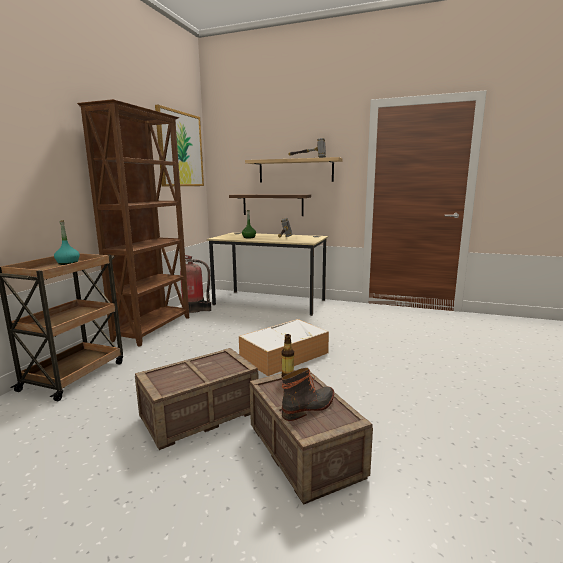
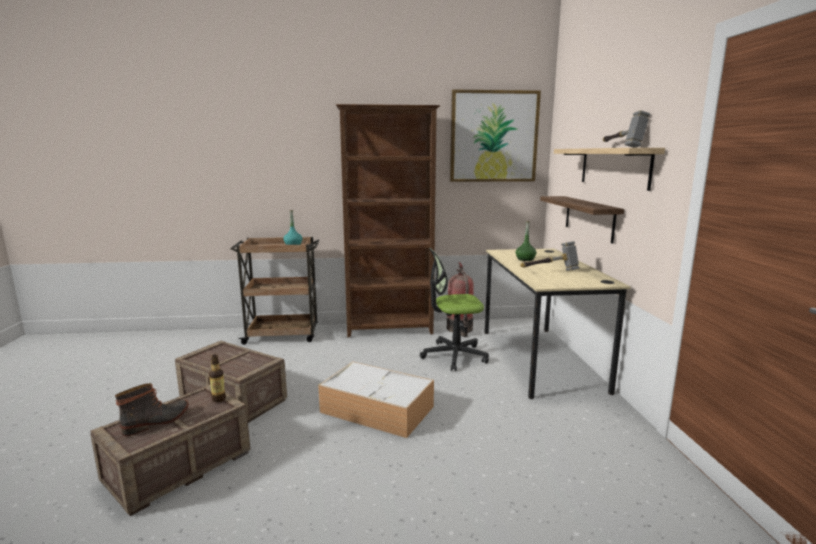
camera: 65 degrees right, 0 degrees up
(234, 319) = (454, 355): none -> office chair
(309, 407) = (157, 421): boot -> boot turned 75 degrees counterclockwise

